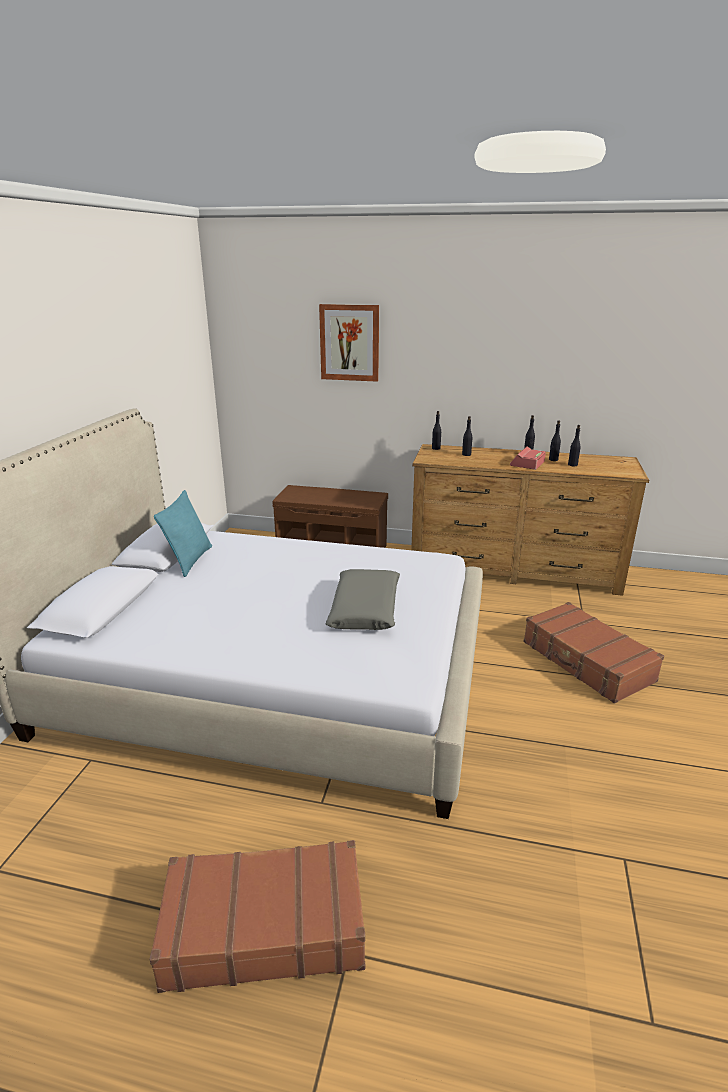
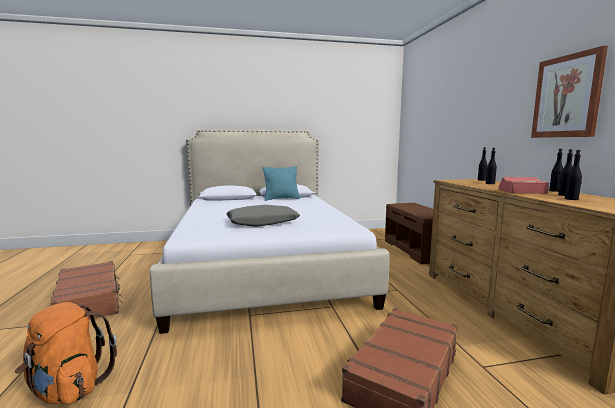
camera: 65 degrees right, 15 degrees down
(349, 343) = (451, 102): picture -> picture (567, 96)
(555, 914) = (68, 389): none -> orange backpack

